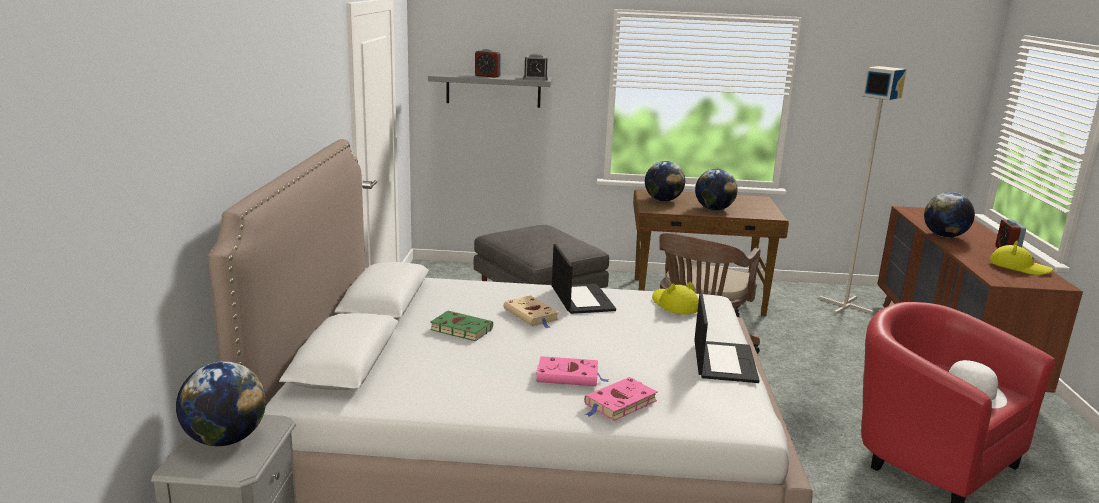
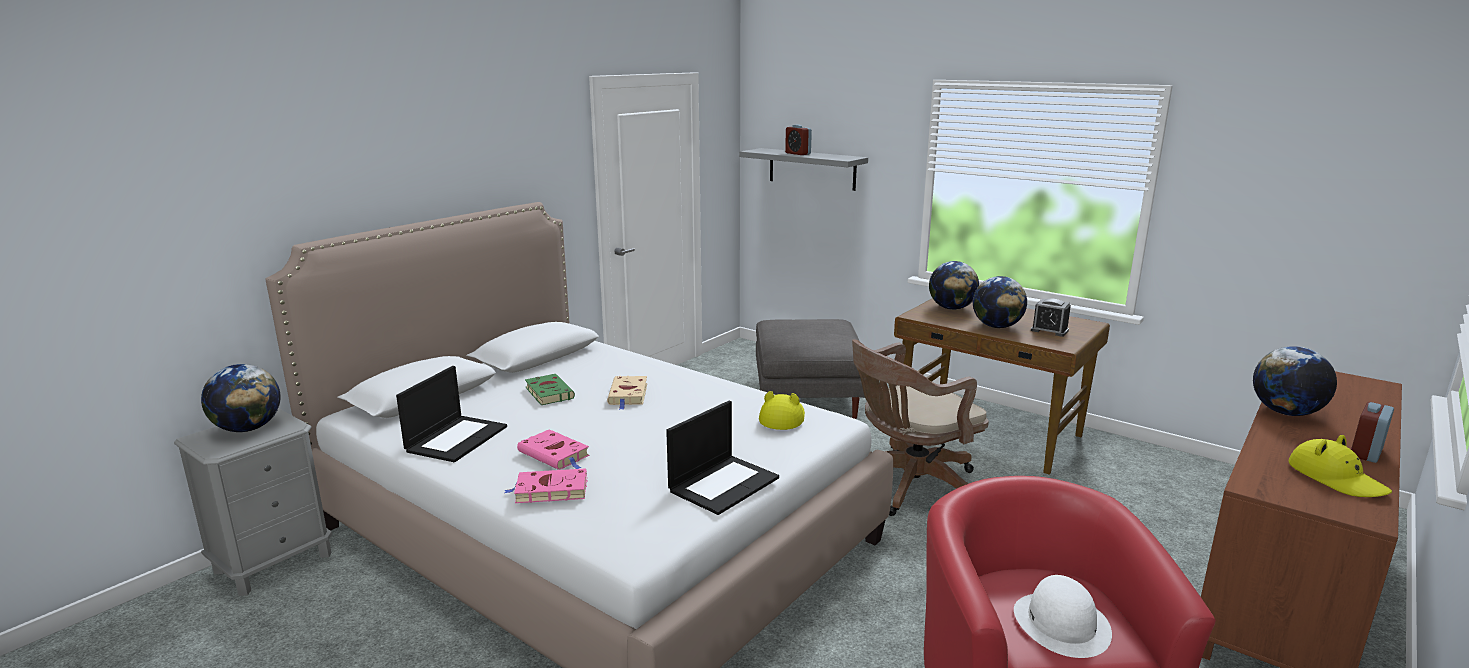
camera: 35 degrees right, 0 degrees up
(535, 78) = (840, 158): alarm clock -> alarm clock (1049, 330)
(581, 299) = (700, 391): laptop -> laptop (457, 438)
(845, 305) = (1190, 489): grey floor lamp -> none

